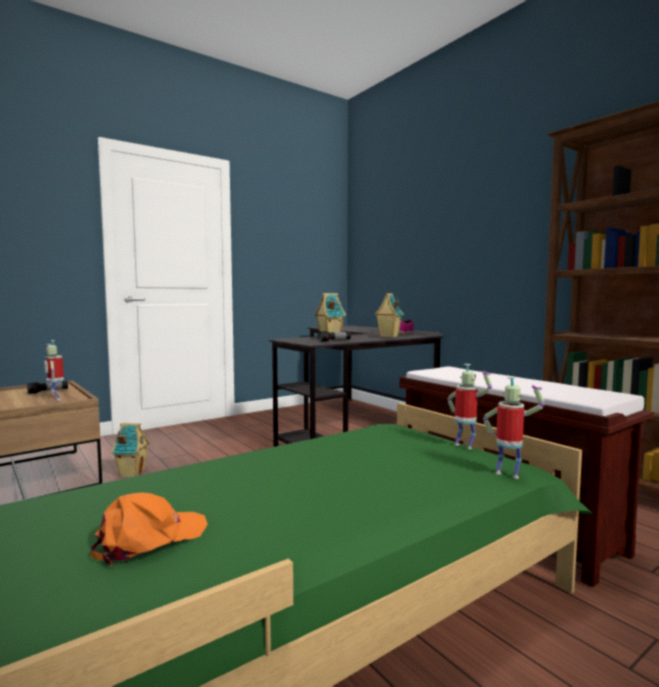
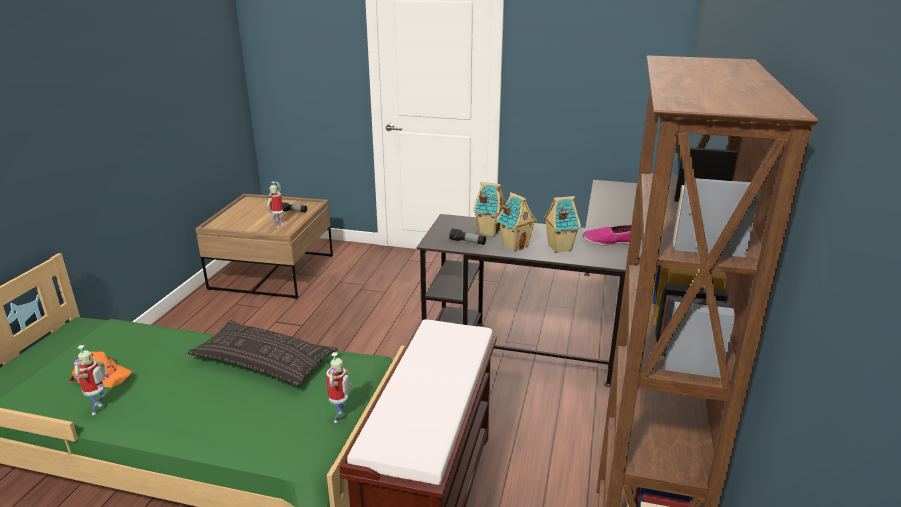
camera: 50 degrees right, 20 degrees up
(131, 473) = (325, 295): toy house -> toy house (515, 246)
(312, 452) = (263, 361): none -> pillow
(509, 474) = (285, 456): toy robot -> toy robot (99, 409)

